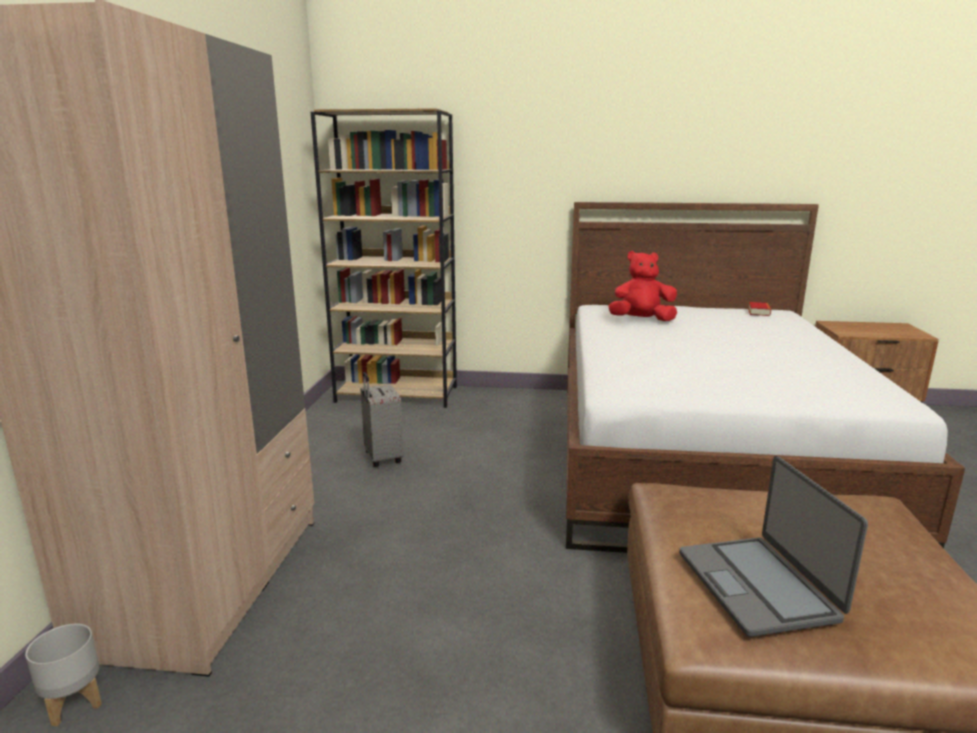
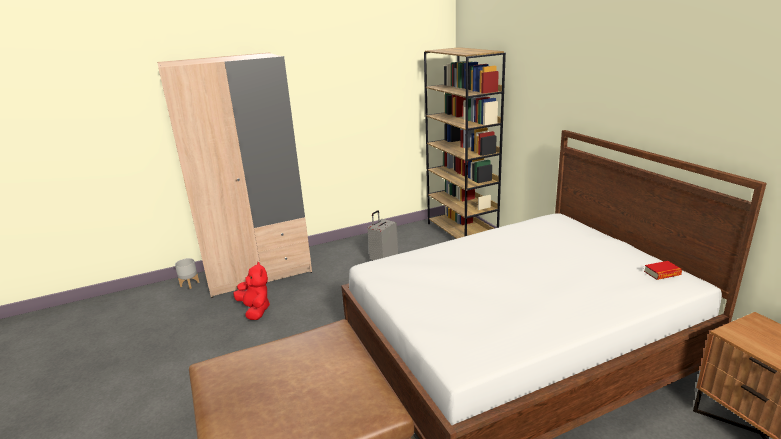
camera: 60 degrees right, 5 degrees up
(641, 320) = (543, 239): red plush toy -> red plush toy (255, 310)
(758, 585) = (248, 371): laptop -> none

